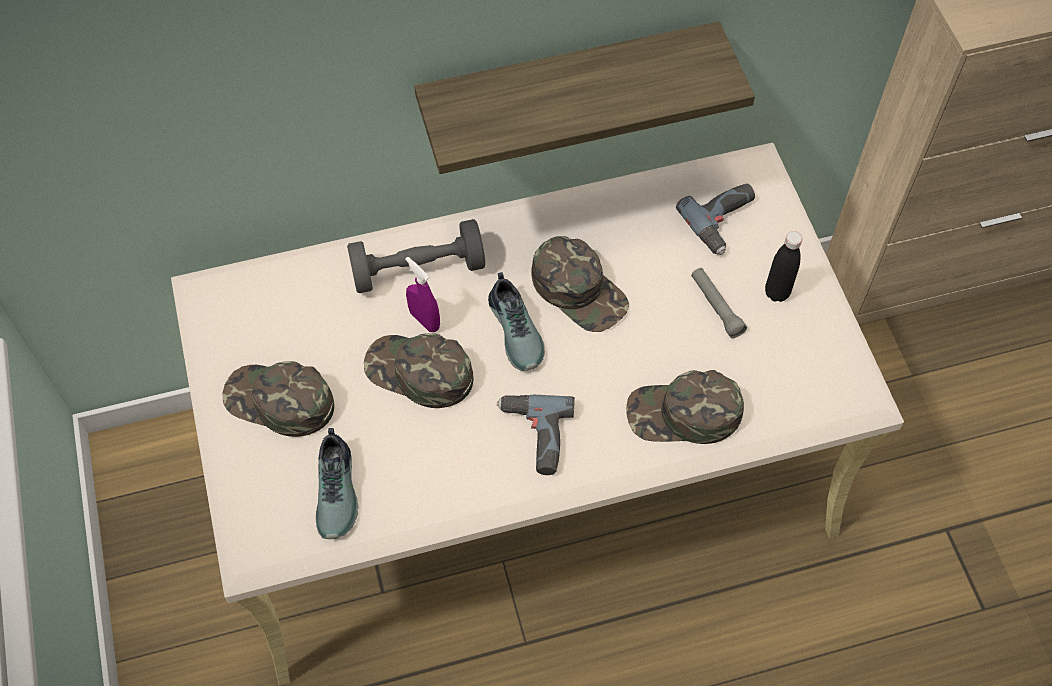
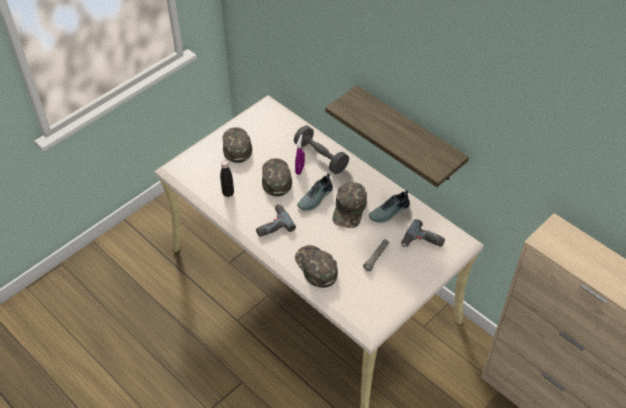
camera: 60 degrees right, 10 degrees down
(338, 491) = (211, 179): shoe -> shoe (390, 212)
(777, 293) = (400, 275): black bottle -> black bottle (228, 193)

